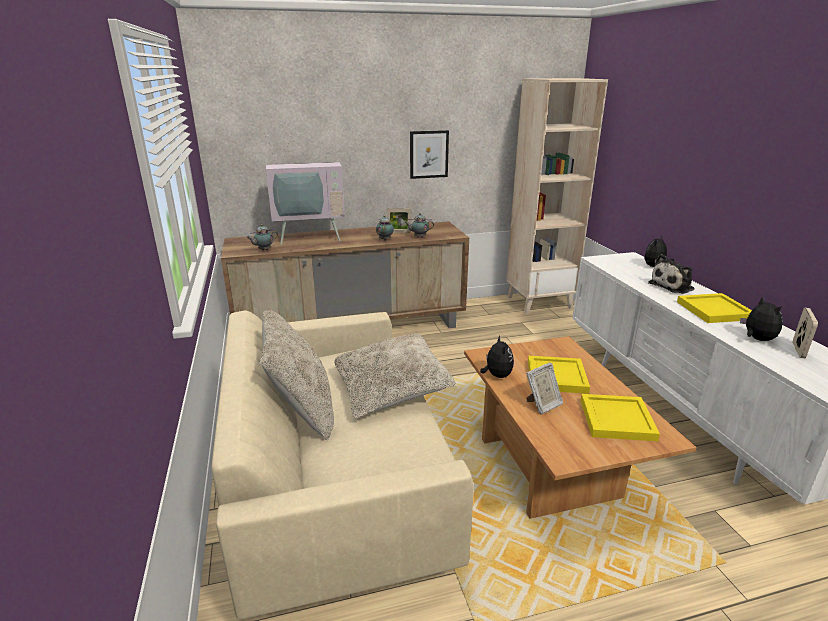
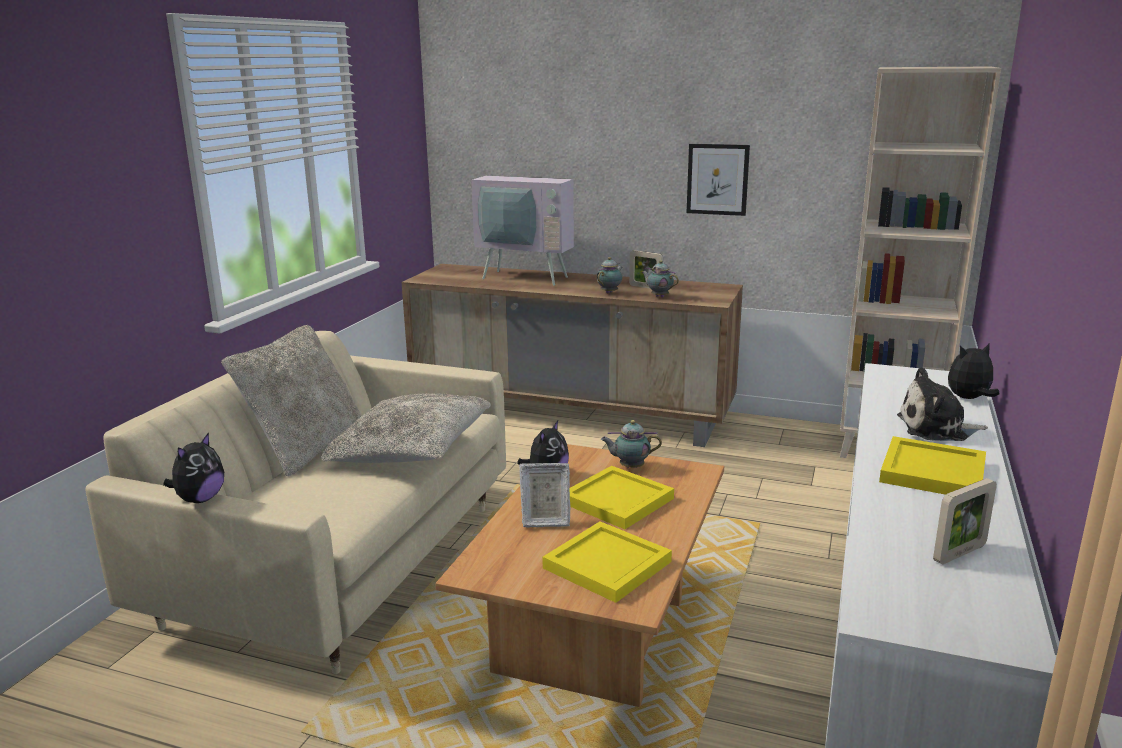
camera: 35 degrees right, 5 degrees down
(263, 250) = (455, 281): teapot -> teapot (630, 467)
(757, 339) = (917, 521): plush toy -> plush toy (200, 499)

